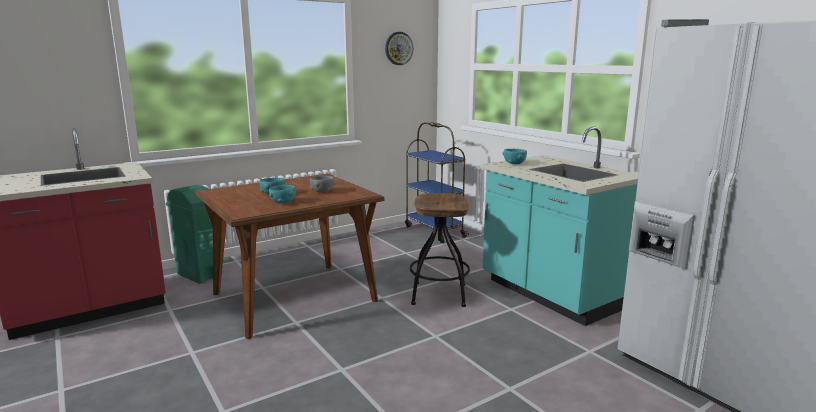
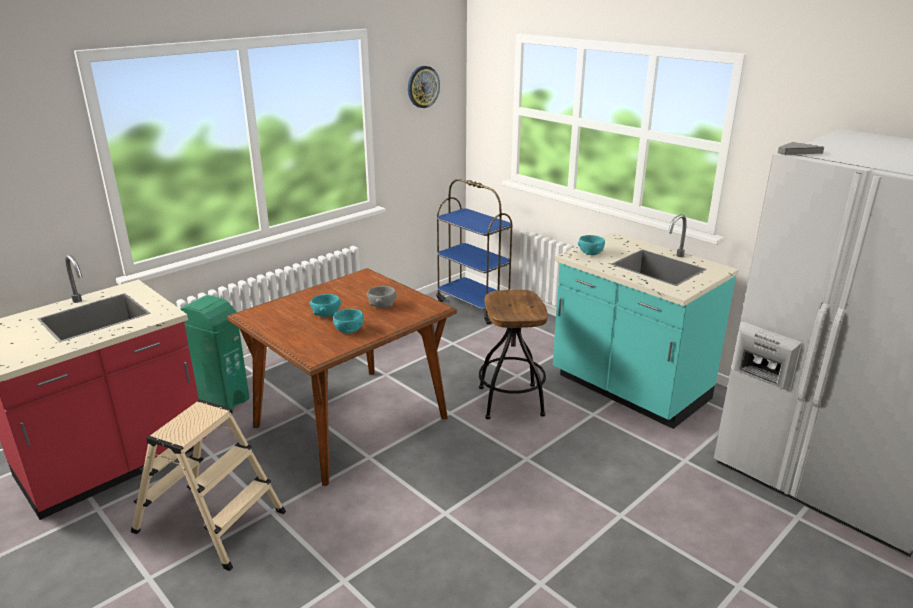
camera: 10 degrees left, 10 degrees up
(137, 354) = (209, 521): none -> beige step ladder

